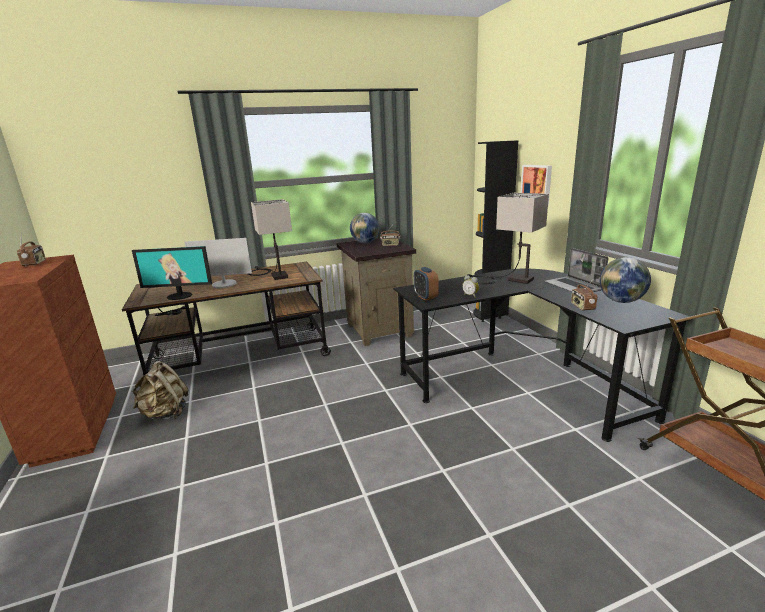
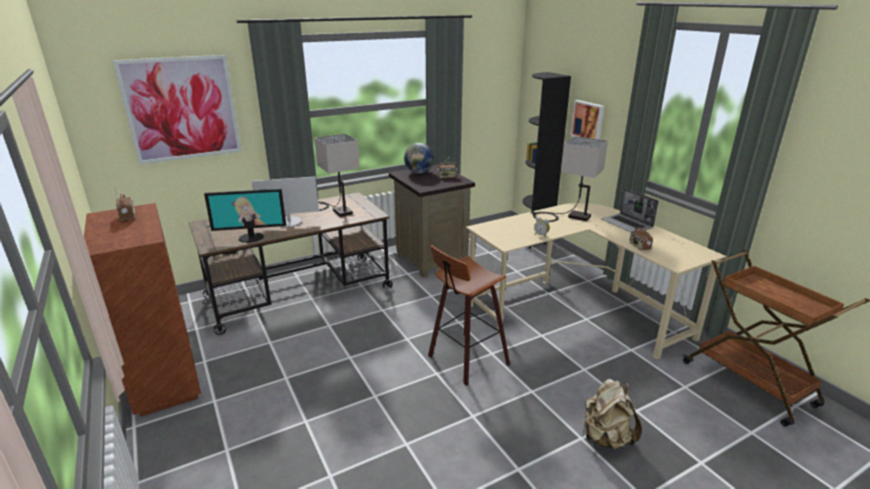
camera: 10 degrees left, 5 degrees up
(131, 177) = (182, 109): none -> picture
(166, 414) = (251, 356): beige backpack -> beige backpack (605, 438)
(378, 430) = (465, 360): none -> stool
(425, 297) = (501, 237): alarm clock -> none
(520, 381) = (578, 308): black desk -> beige desk
(621, 301) = (669, 240): globe -> none

